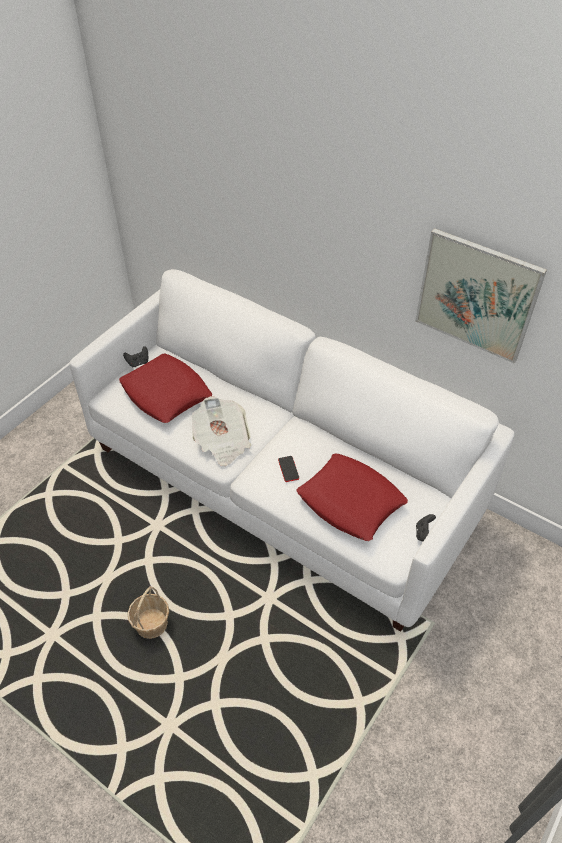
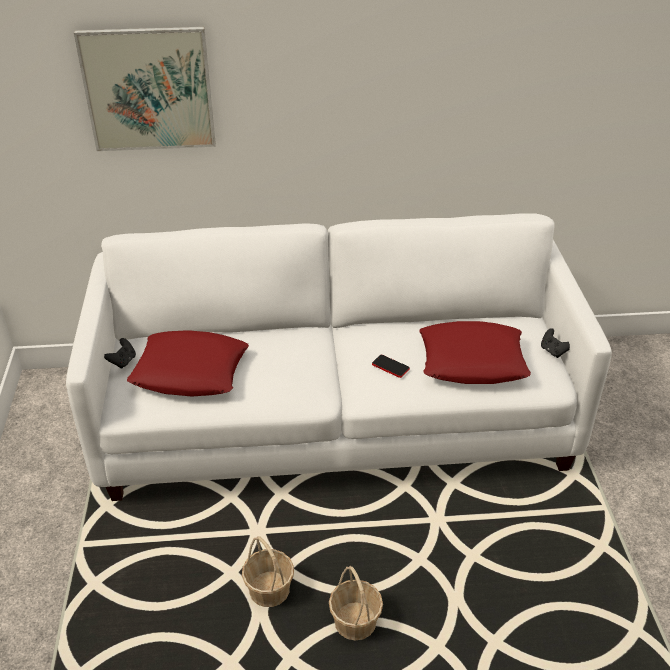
camera: 40 degrees left, 10 degrees down
(127, 567) = (269, 590): none -> basket
(222, 441) = (298, 382): newspaper -> none
(476, 295) = (486, 104): picture -> picture (148, 89)

